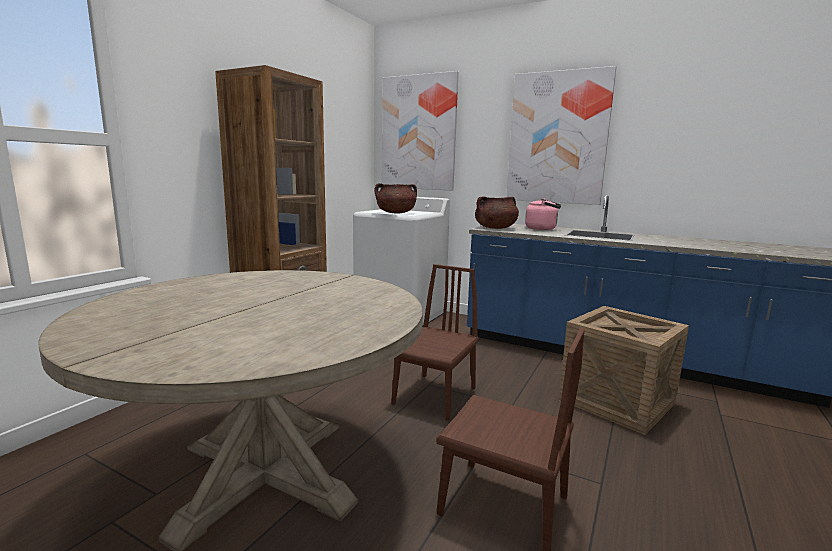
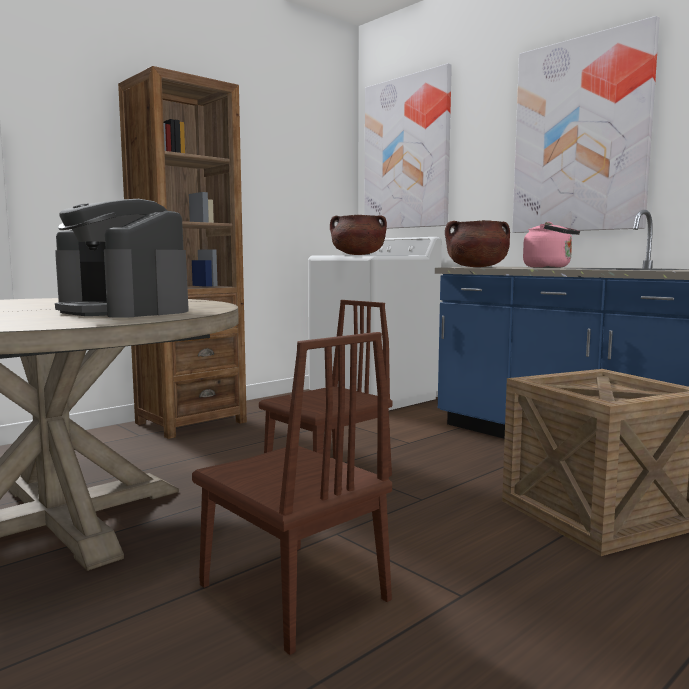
camera: 20 degrees right, 5 degrees down
(336, 305) = (123, 311): none -> coffee machine

